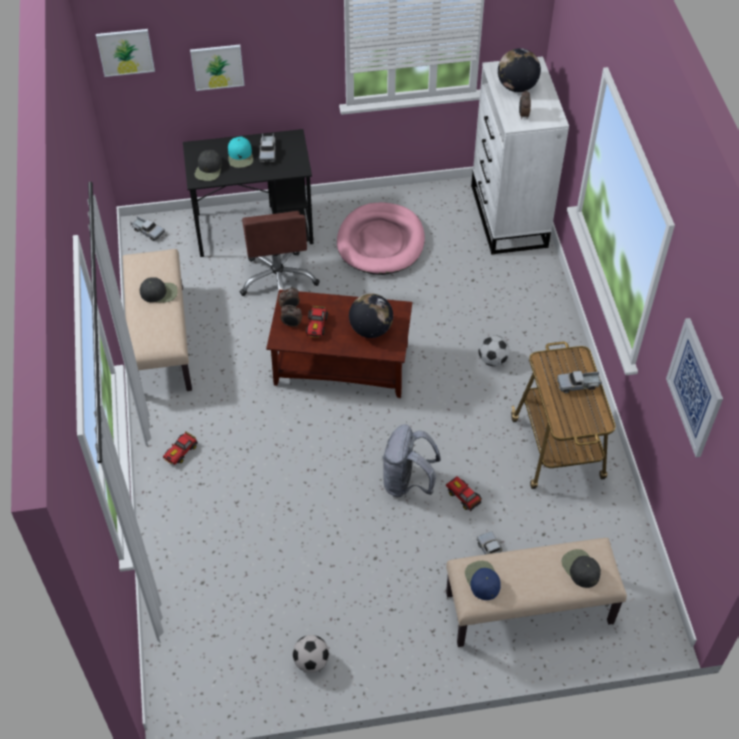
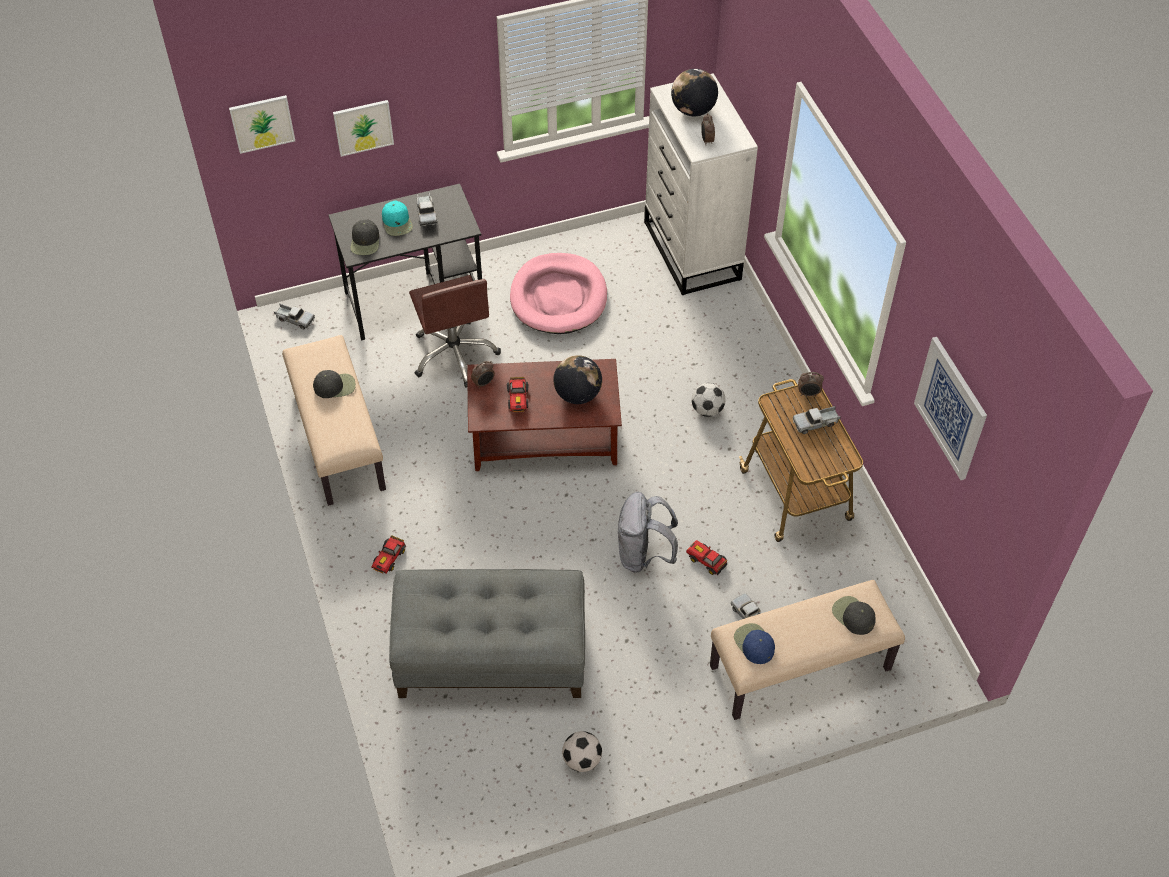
camera: 10 degrees left, 0 degrees up
(251, 551) = (491, 654): none -> grey ottoman
(291, 324) = (490, 401): alarm clock -> alarm clock (808, 394)

